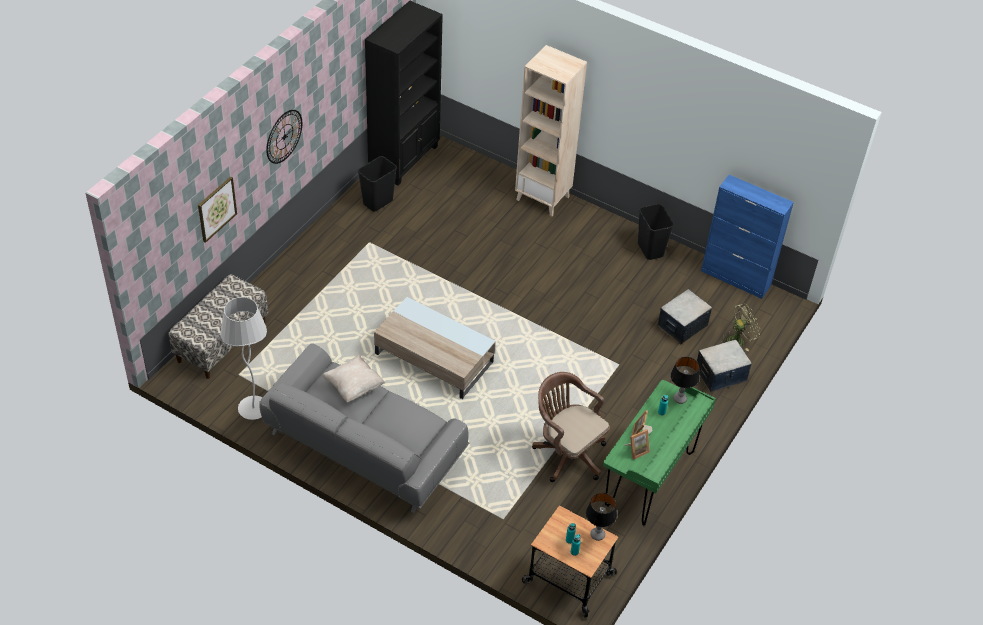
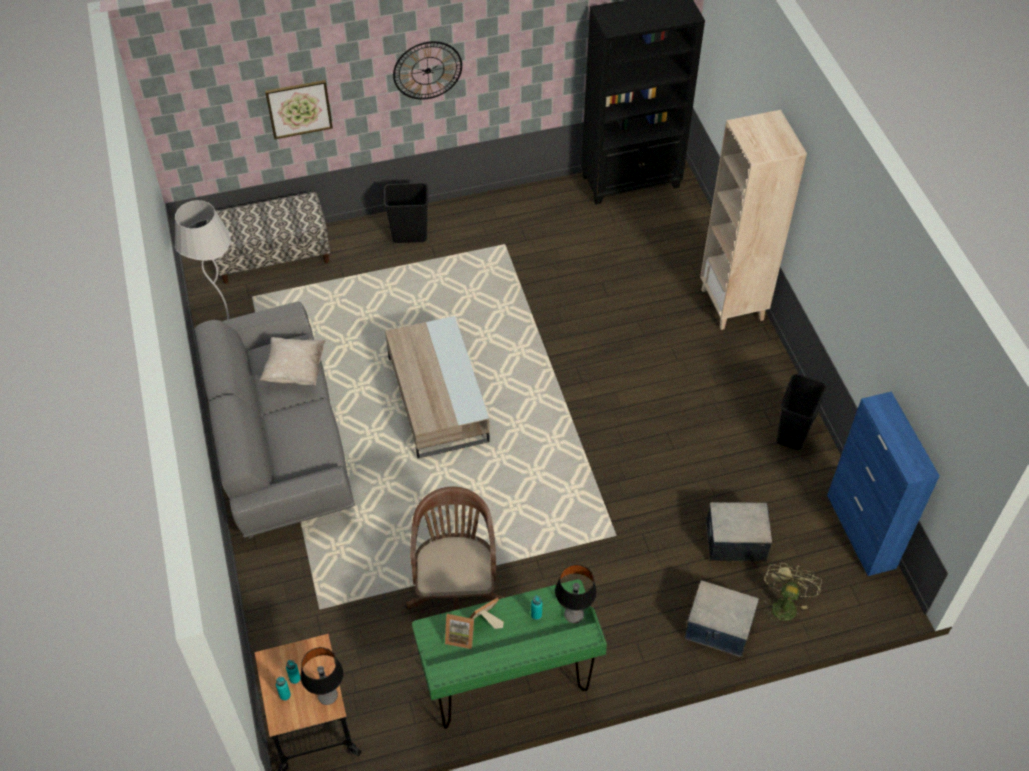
camera: 45 degrees right, 5 degrees up
(377, 202) = (557, 209): black trash can -> black trash can (410, 235)
(738, 340) = (784, 604): green fan -> green fan turned 90 degrees counterclockwise

